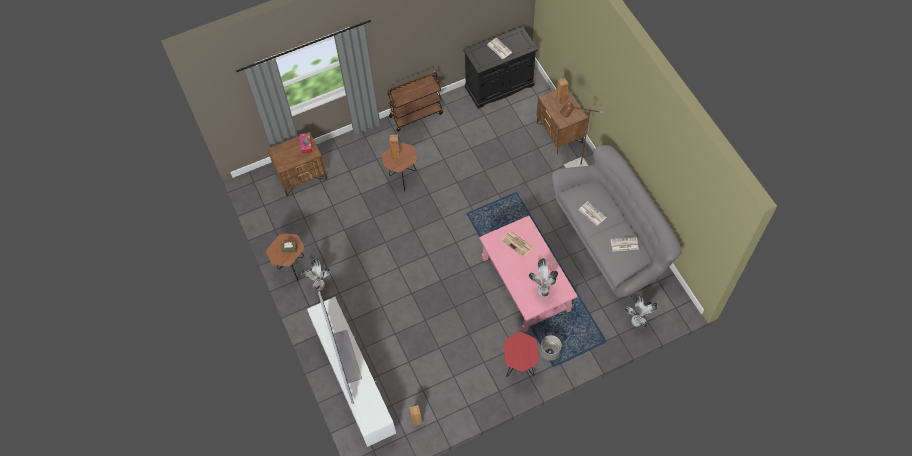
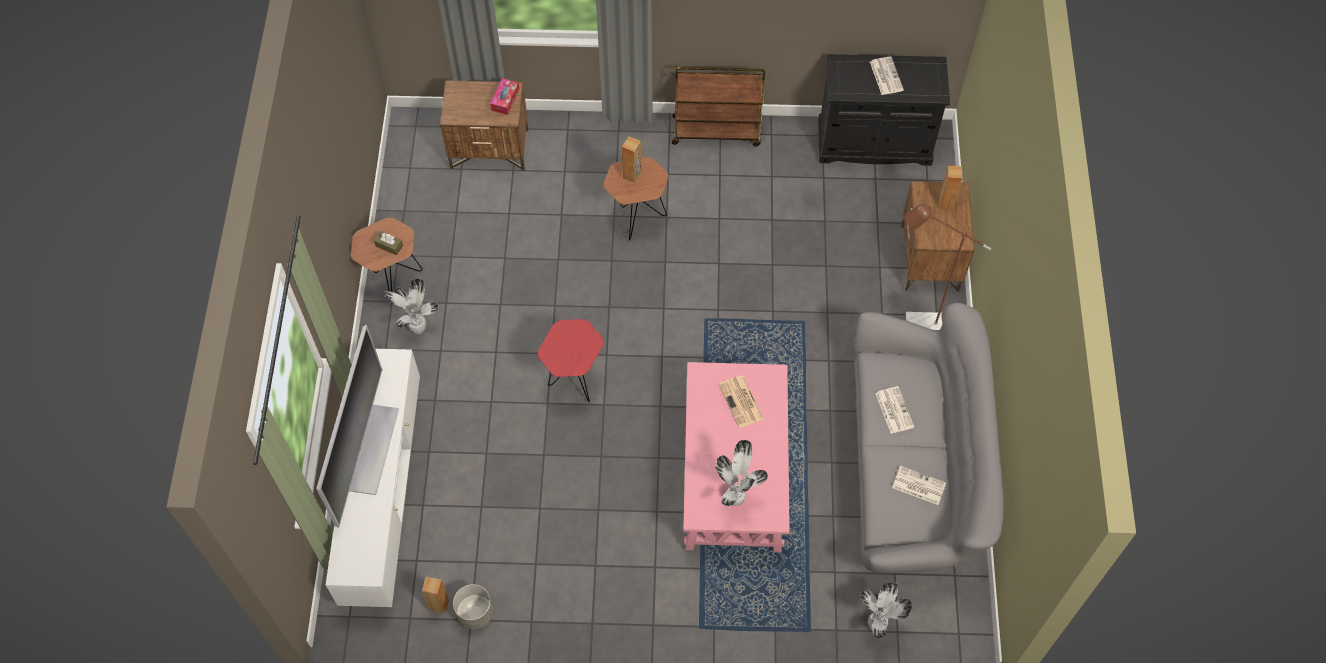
camera: 25 degrees right, 0 degrees up
(519, 368) = (644, 603): red side table -> red side table (574, 383)
(550, 352) = (708, 601): grey planter -> grey planter (475, 613)

